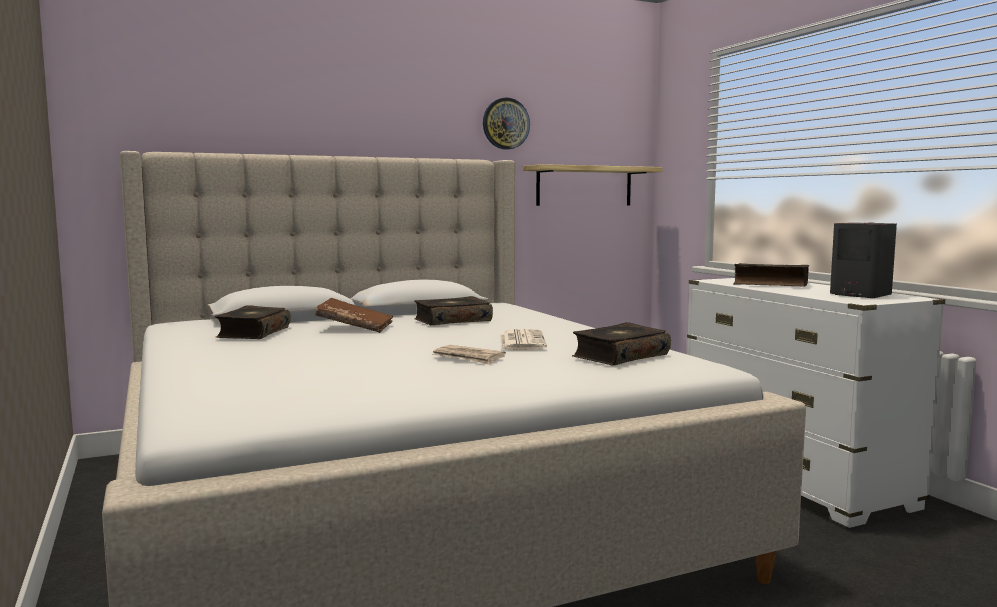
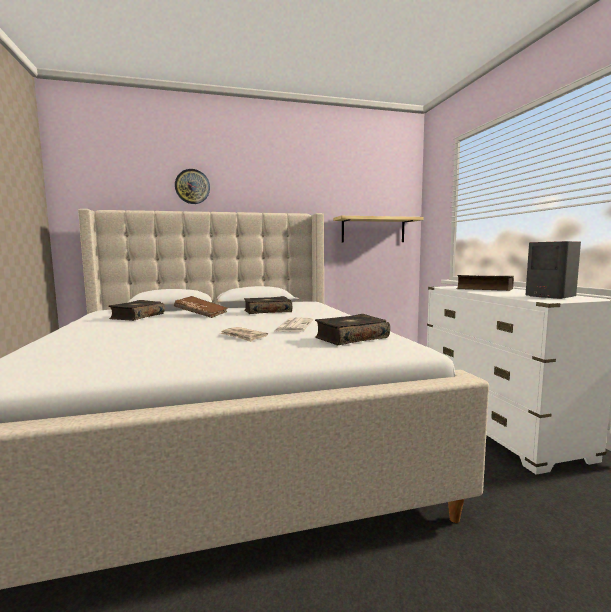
camera: 10 degrees right, 0 degrees up
(505, 123) = (321, 191): wall clock -> wall clock (192, 186)

